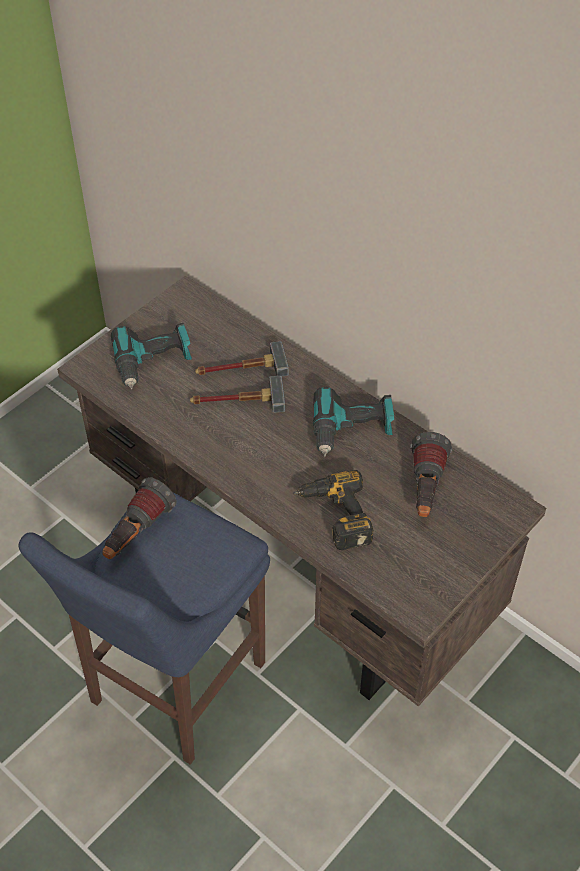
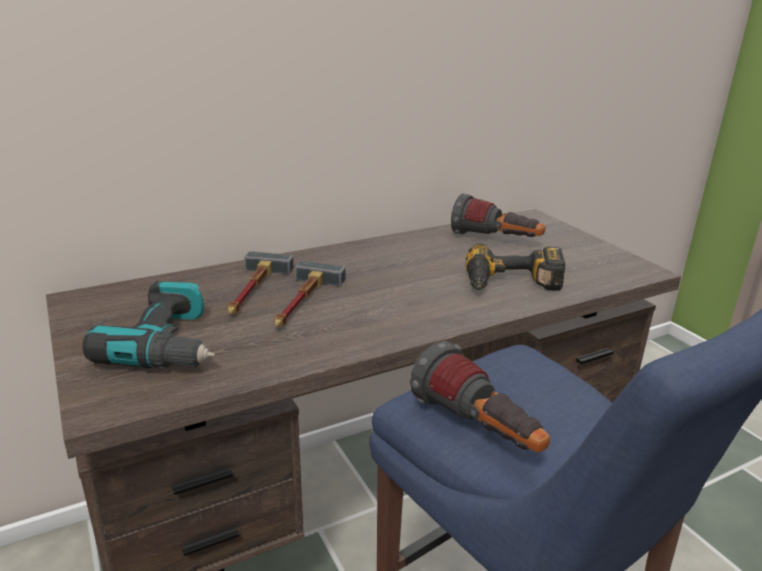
camera: 70 degrees left, 25 degrees down
(352, 430) = (400, 255): power drill -> none

